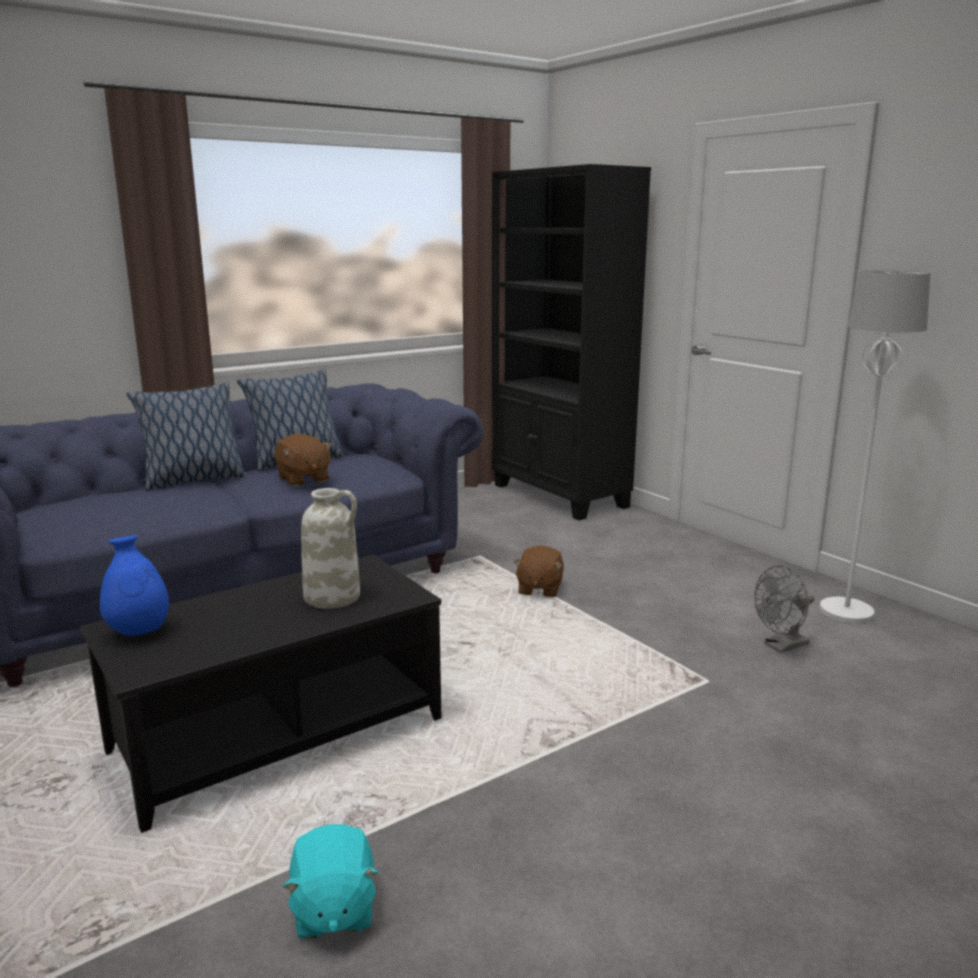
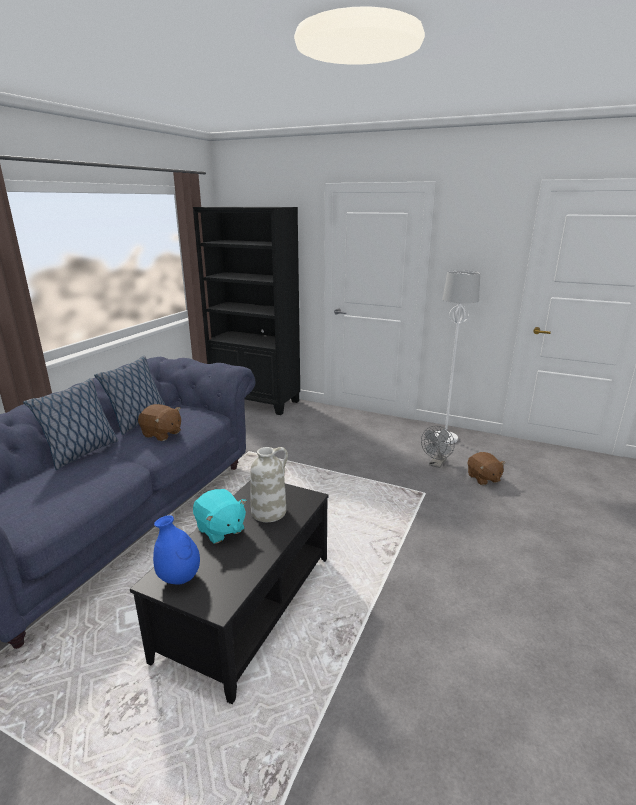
camera: 30 degrees left, 5 degrees up
(333, 910) = (382, 692): turquoise plush toy -> turquoise plush toy (220, 530)
(539, 589) = (300, 464): brown plush toy -> brown plush toy (483, 478)

